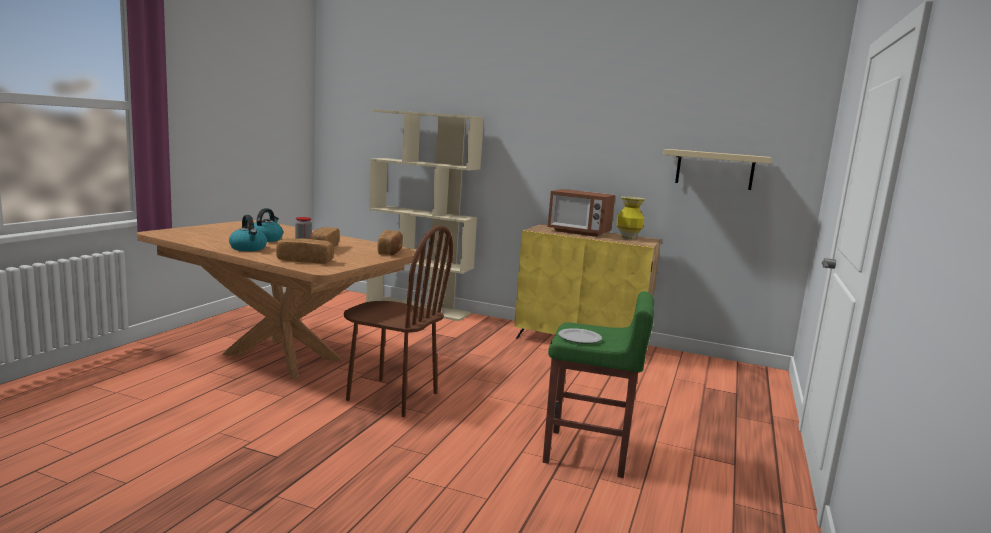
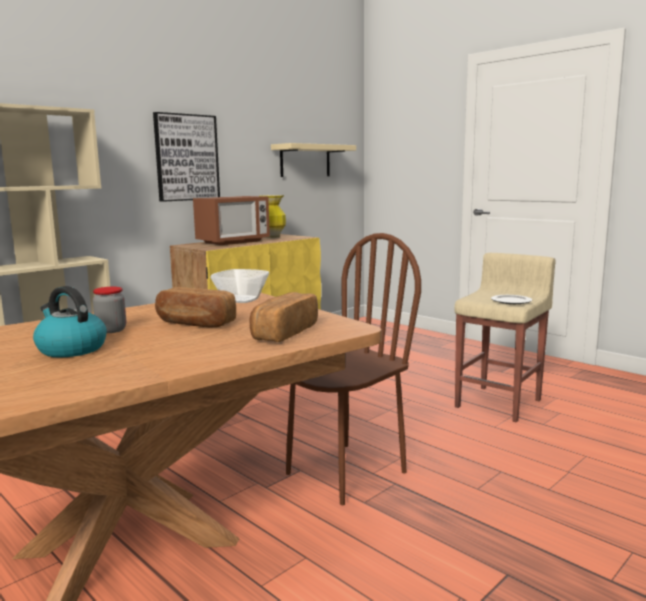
camera: 65 degrees left, 0 degrees up
(248, 248) = (154, 360): kettle -> none
(391, 251) = (241, 300): bread -> bowl
(569, 154) = (186, 157): none -> picture
(588, 453) = (499, 403): green stool -> beige stool

